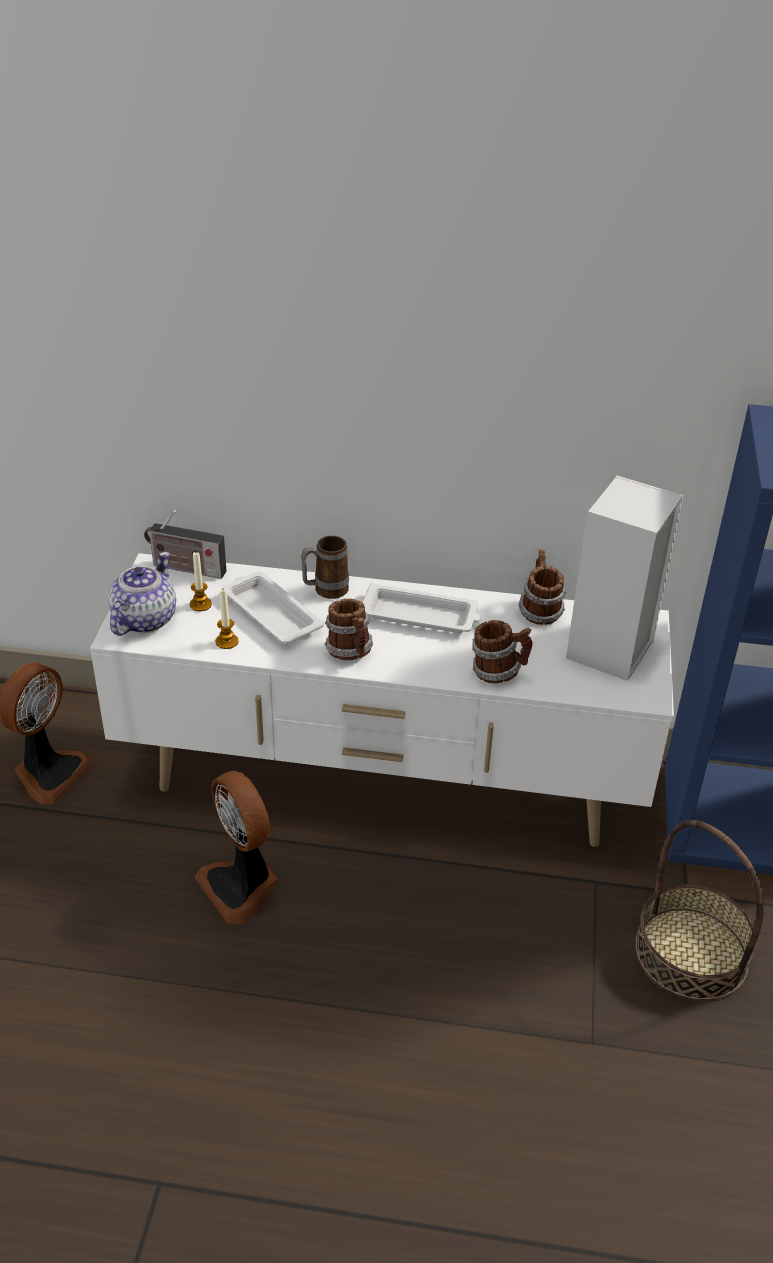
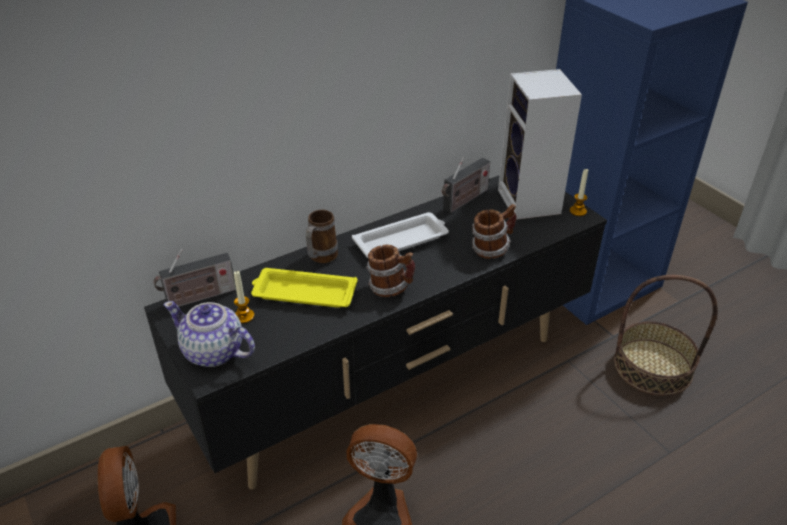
camera: 40 degrees left, 0 degrees up
(143, 620) = (214, 352): teapot -> teapot turned 45 degrees counterclockwise
(227, 641) = (298, 330): candle -> candle (578, 211)
(270, 613) = (303, 293): white tray -> yellow tray
(384, 784) = (393, 383): white tv stand -> black tv stand
(539, 611) = (464, 201): mug -> radio

